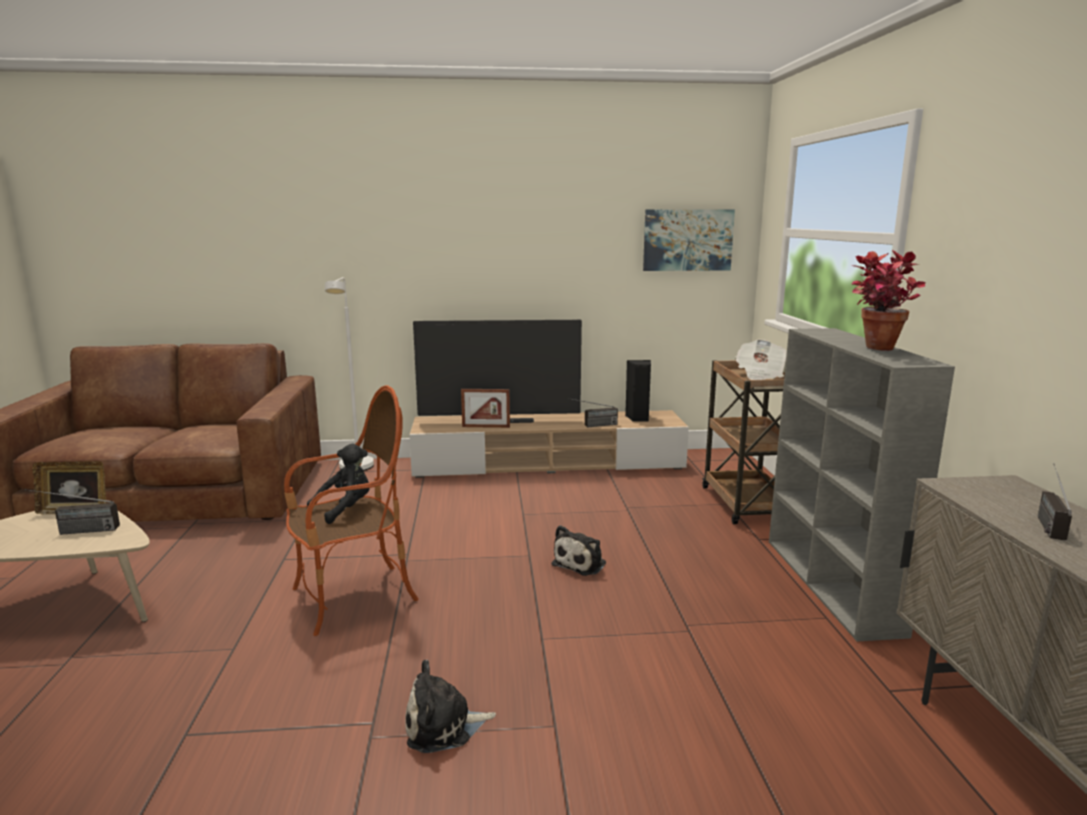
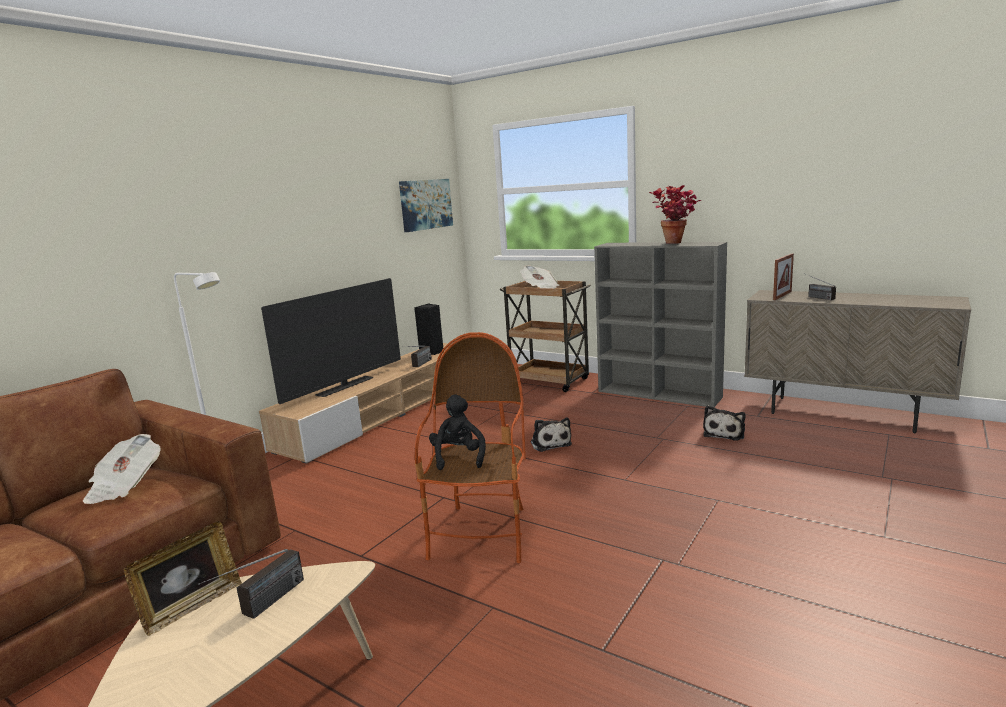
camera: 50 degrees left, 0 degrees up
(203, 429) = (125, 487): none -> newspaper
(443, 726) = (688, 534): plush toy -> plush toy (724, 433)
(486, 427) = (346, 393): picture frame -> picture frame (782, 295)

